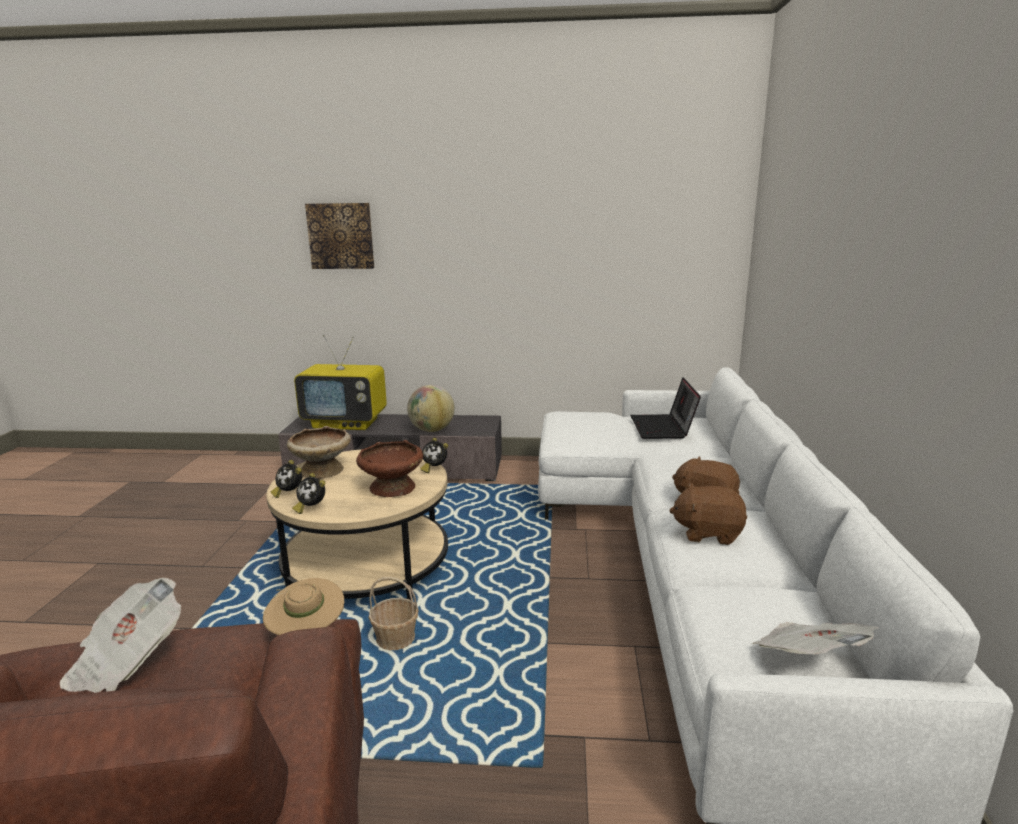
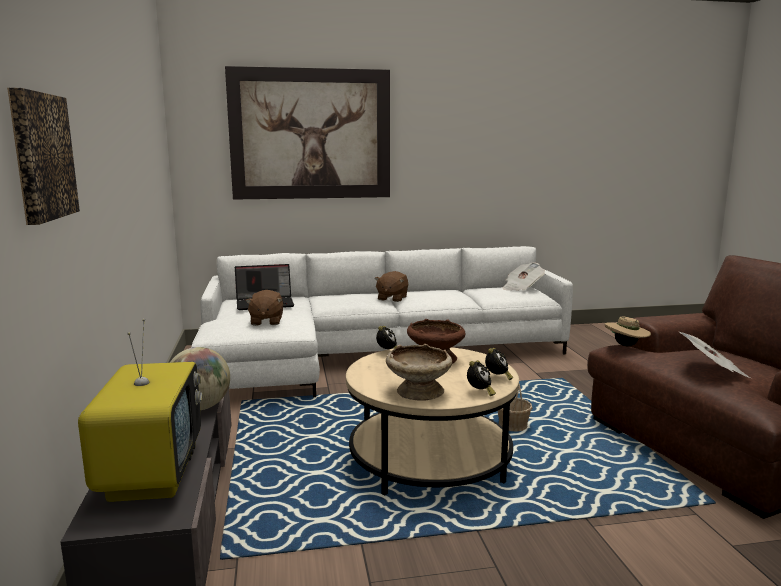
camera: 105 degrees left, 5 degrees down
(708, 533) = (434, 296): brown plush toy -> brown plush toy (266, 321)
(814, 219) = (311, 134): none -> picture

